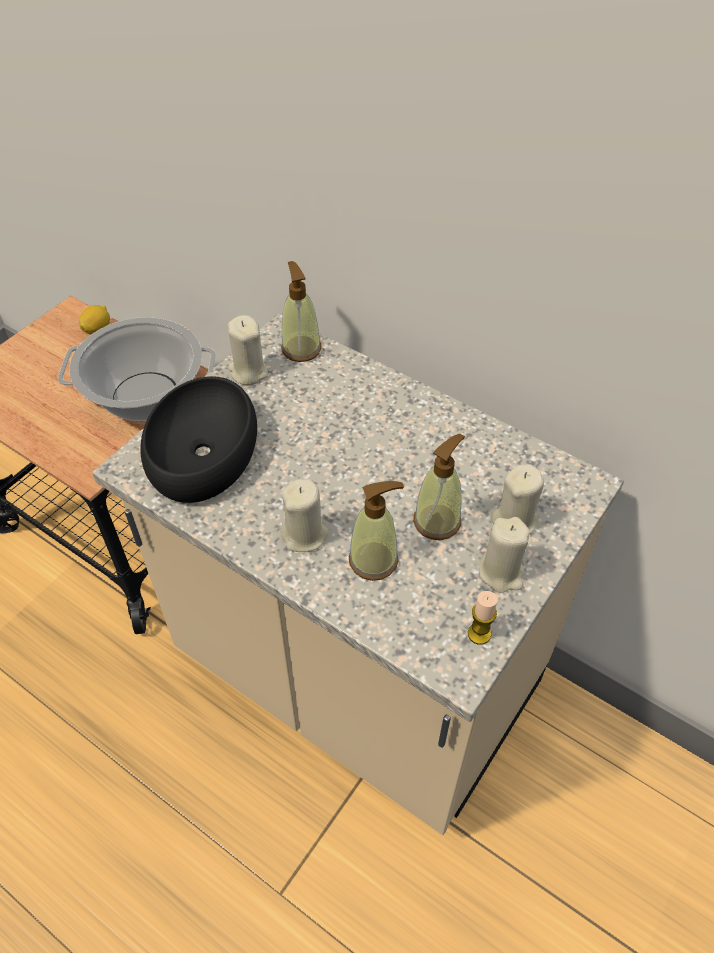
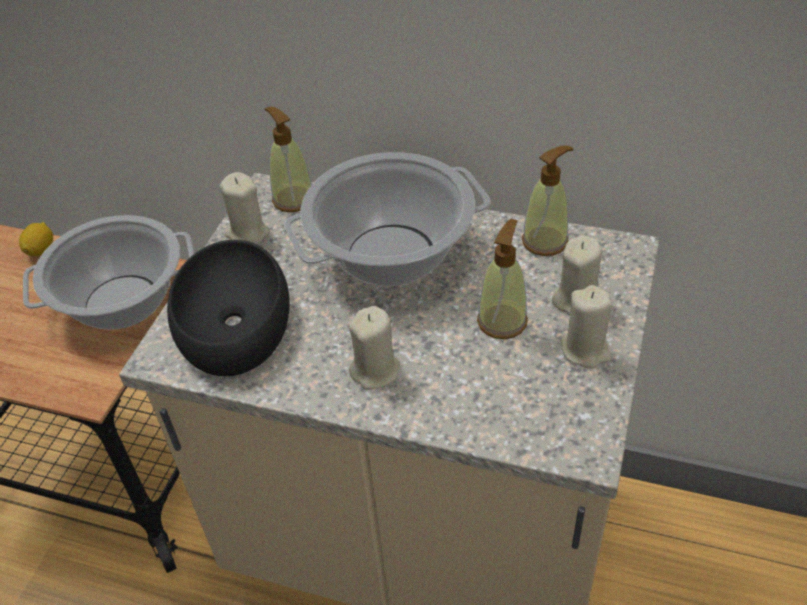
camera: 15 degrees left, 5 degrees down
(365, 427) = (392, 255): none -> cooking pot
(374, 560) = (456, 374): soap dispenser -> soap dispenser (545, 241)
(479, 634) = (590, 412): candle -> none

